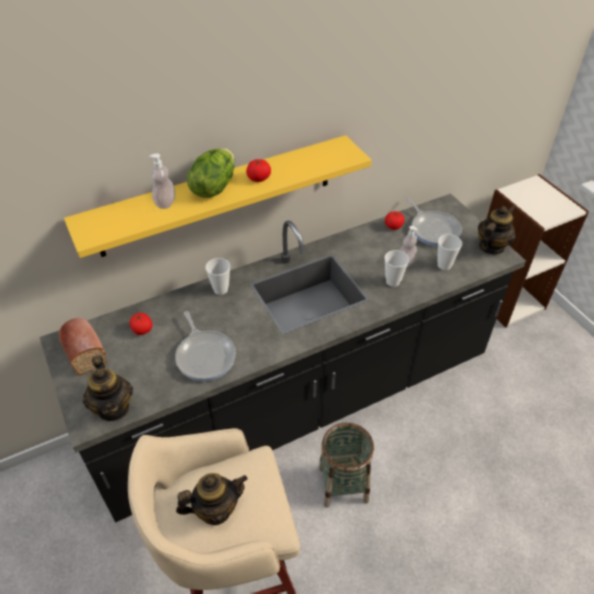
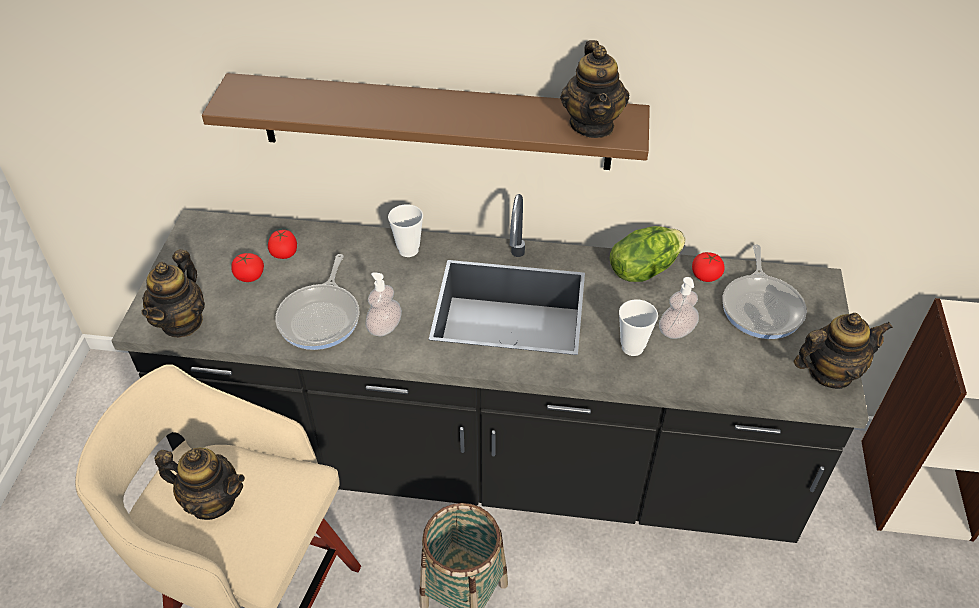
camera: 35 degrees right, 0 degrees up
(83, 350) = (209, 245): bread -> none
(165, 203) = (341, 100): soap dispenser -> soap dispenser (385, 327)
(213, 187) = (412, 104): lettuce -> lettuce (643, 269)
(218, 196) = (435, 122): yellow shelf -> brown shelf
(259, 178) = (475, 115): tomato -> tomato (249, 276)
(329, 157) = (592, 125): none -> teapot
(444, 265) = (729, 362): cup -> none

